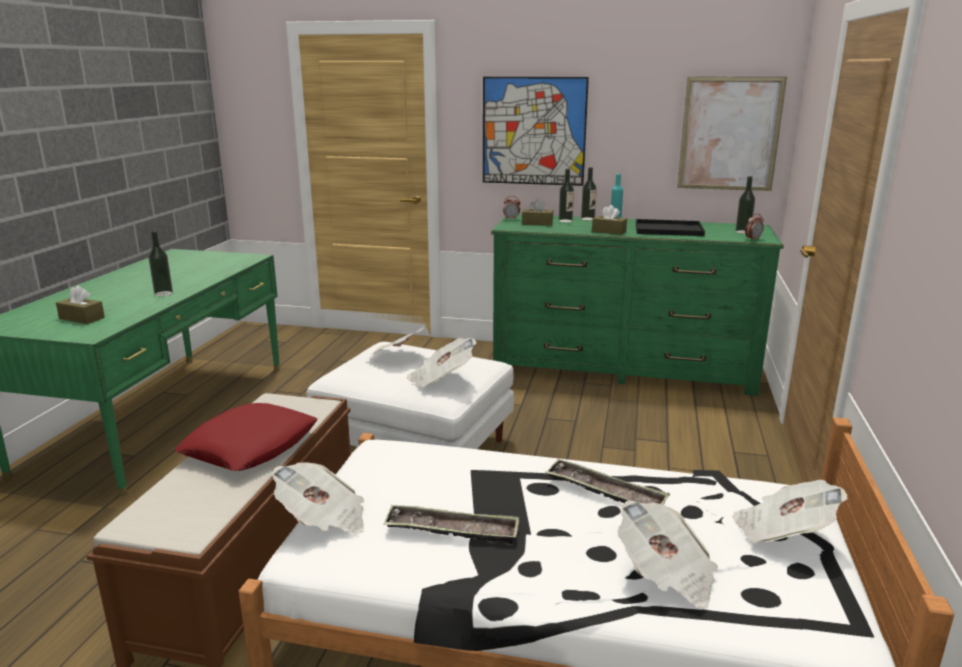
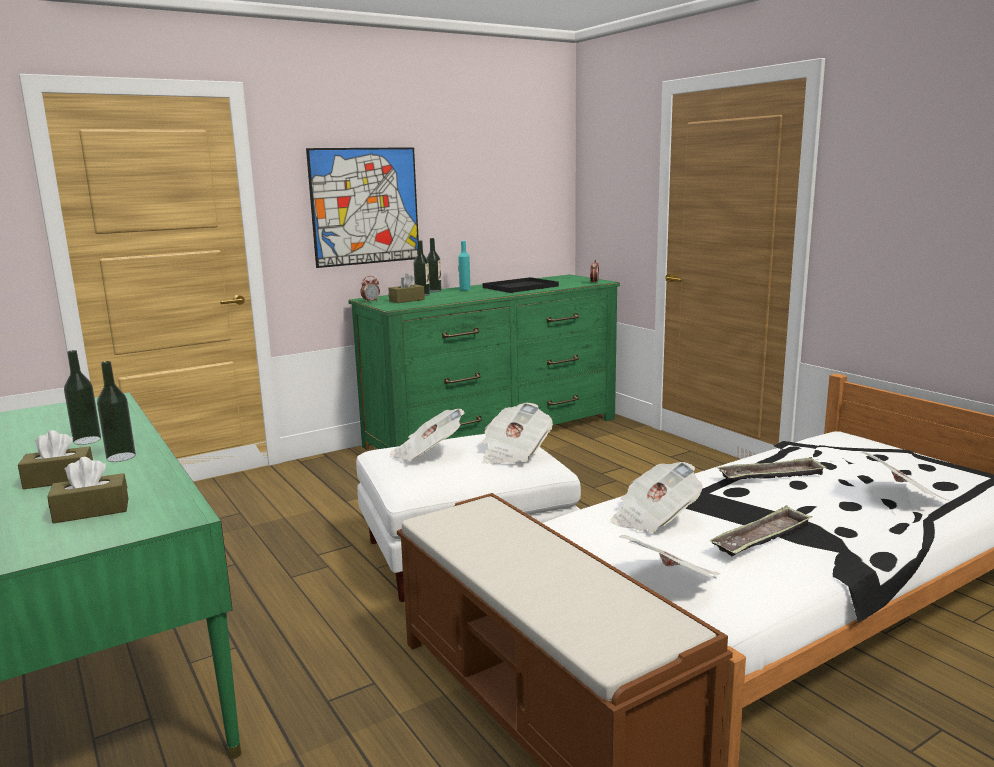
camera: 45 degrees left, 5 degrees down
(250, 446) = (524, 557): red pillow -> none
(609, 231) = (485, 295): brown tissue box -> brown tissue box (59, 479)
(729, 134) = (532, 197): picture -> none
(743, 232) = (571, 280): bottle -> bottle (87, 440)
(782, 532) = (883, 454): newspaper -> newspaper (654, 518)

